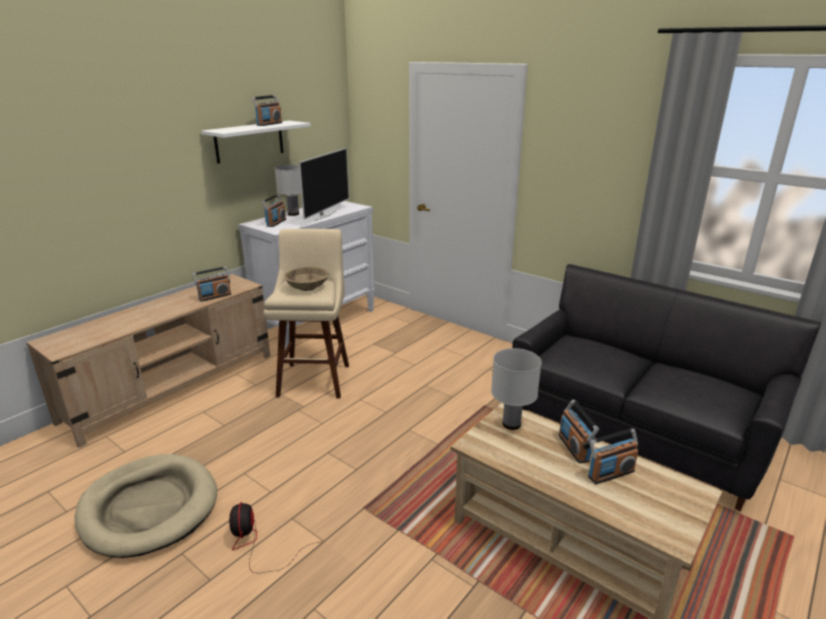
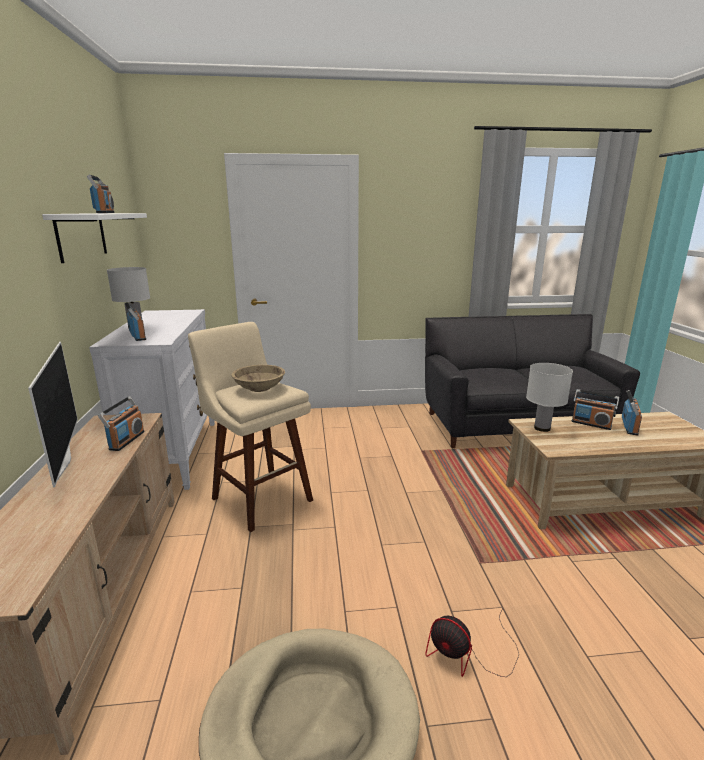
camera: 45 degrees left, 5 degrees down
(324, 215) = (176, 322): television -> television (62, 461)

